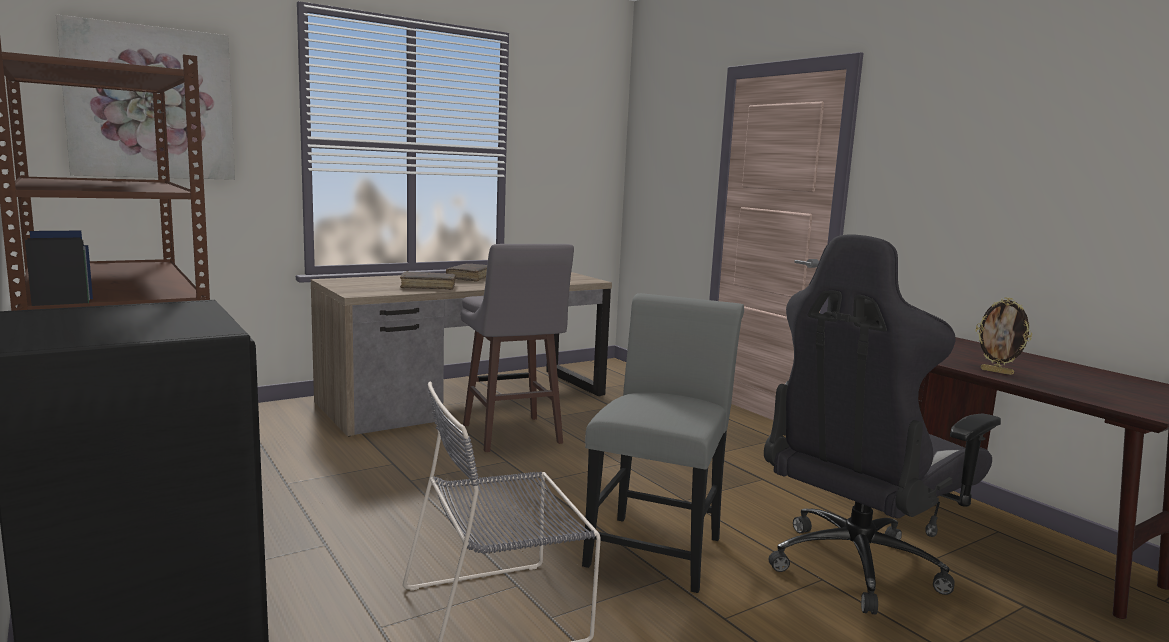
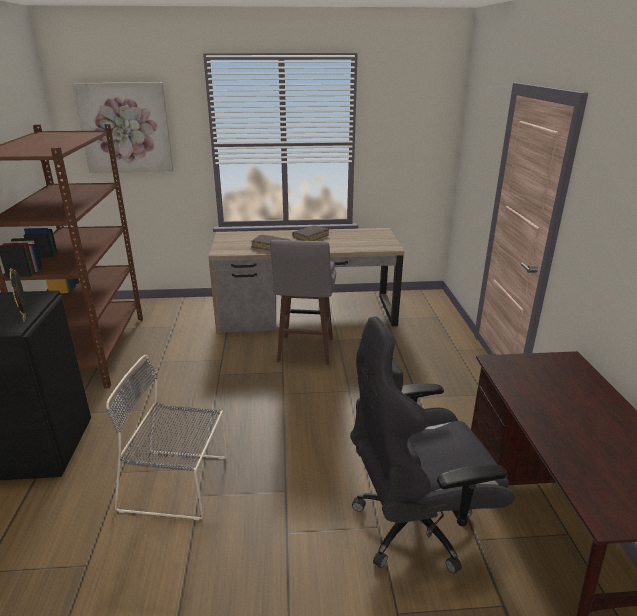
camera: 30 degrees right, 15 degrees up
(657, 546) = (303, 465): grey chair -> none
(997, 372) = (549, 428): picture frame -> picture frame (25, 318)

